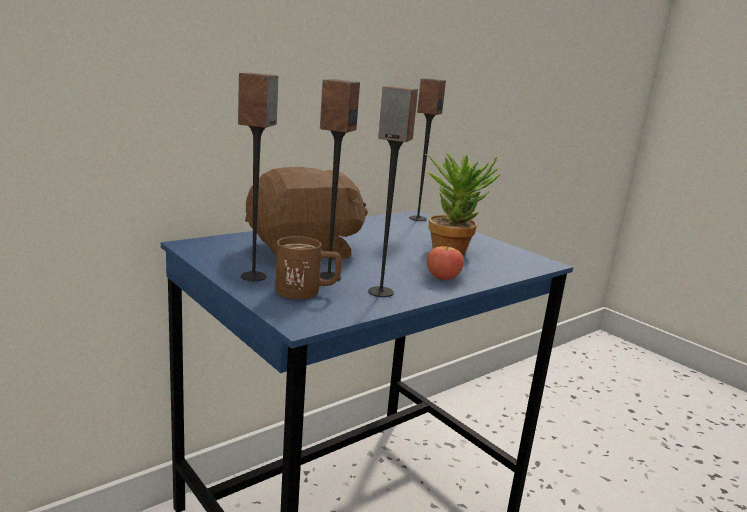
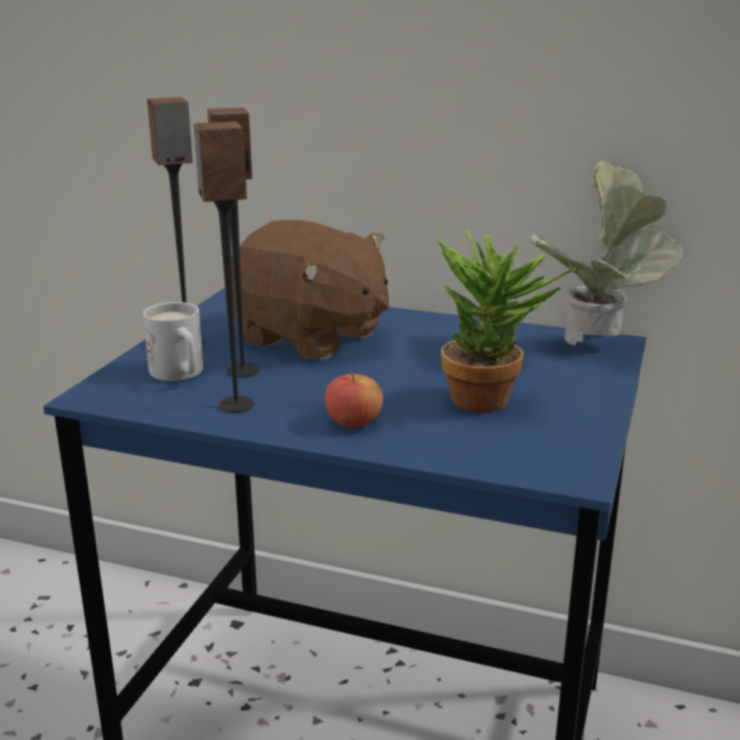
camera: 60 degrees right, 5 degrees up
(307, 292) = (181, 374): brown mug -> white mug
(417, 218) = (598, 348): speaker -> potted plant

